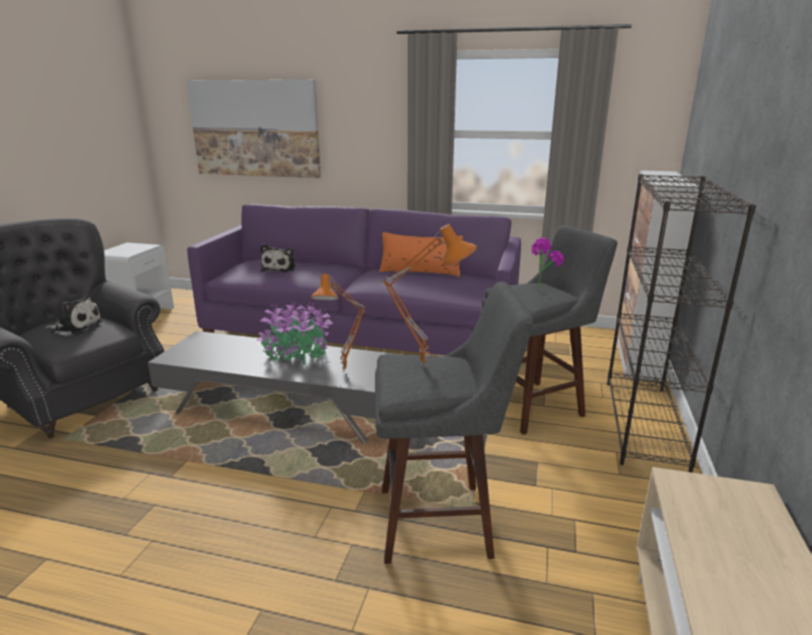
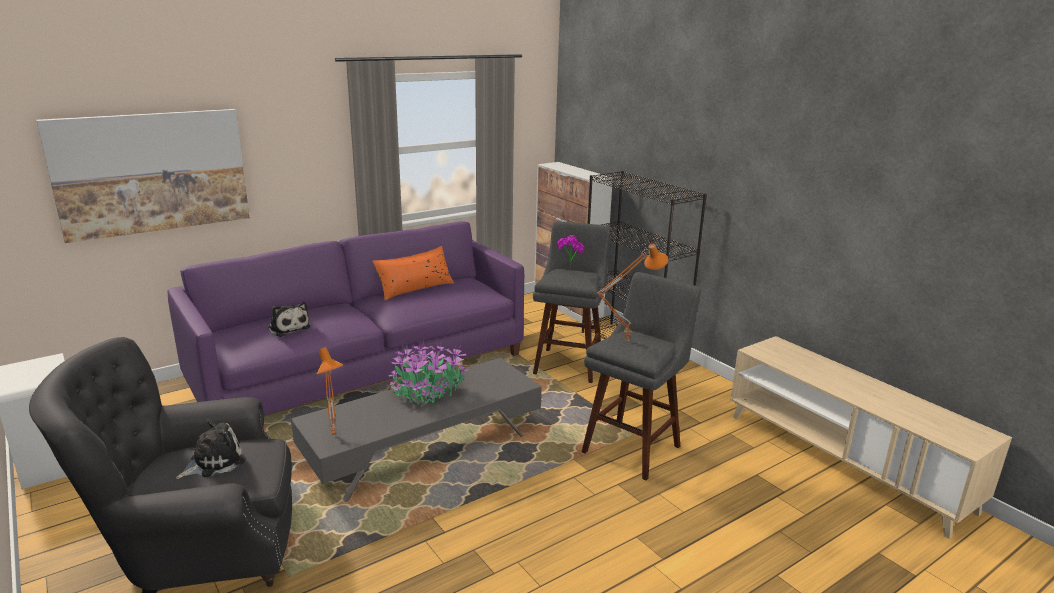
camera: 50 degrees left, 0 degrees up
(345, 371) = (488, 386): orange table lamp -> orange table lamp (336, 435)

